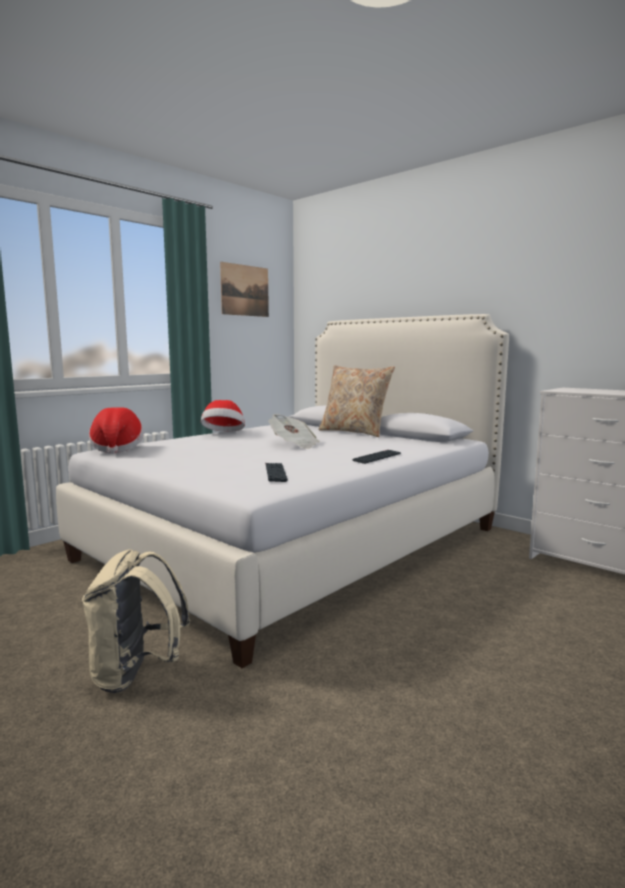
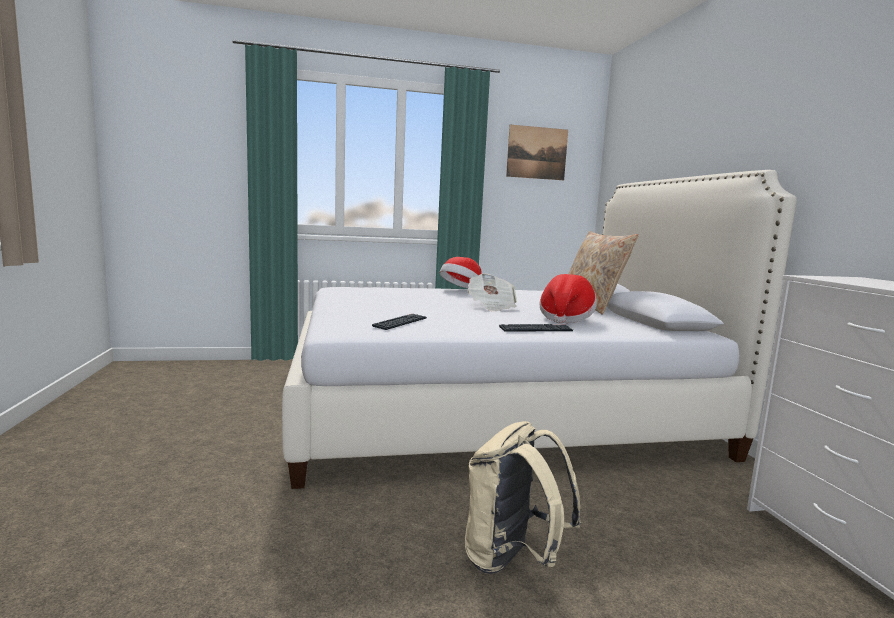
camera: 35 degrees right, 0 degrees up
(117, 449) = (347, 287): hat -> hat (565, 319)
(136, 674) = (229, 463): beige backpack -> beige backpack (512, 560)

